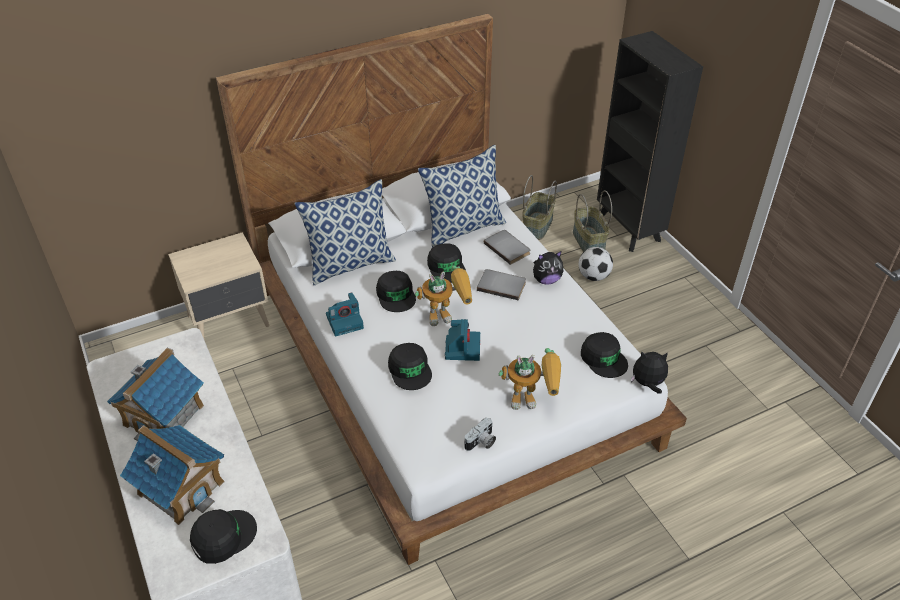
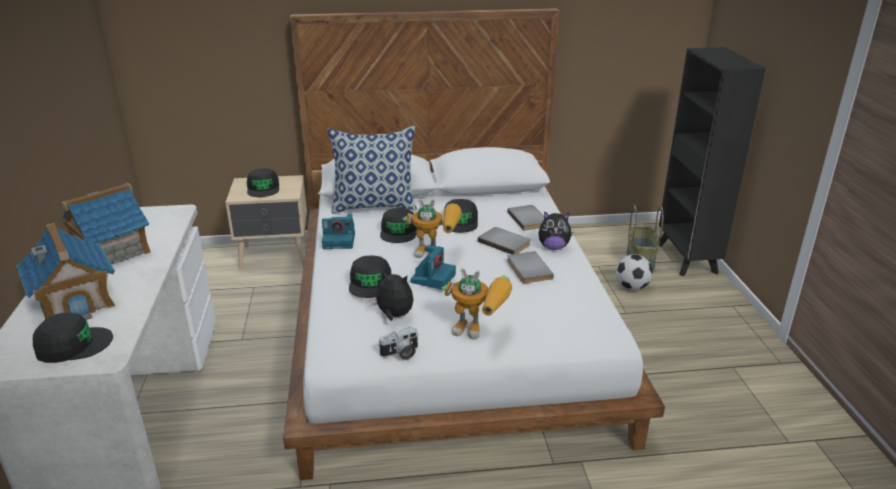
camera: 20 degrees right, 15 degrees down
(463, 228) = (495, 200): pillow -> none
(536, 226) = (592, 241): basket -> none
(537, 315) = (527, 269): none -> grey book
(603, 358) = (578, 315): black cap -> black cap (263, 188)
(647, 384) = (617, 347): plush toy -> plush toy (394, 316)

